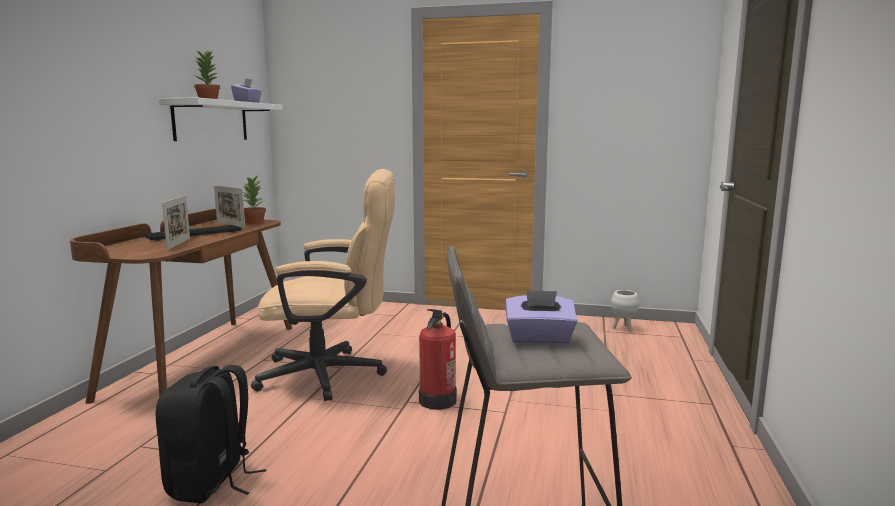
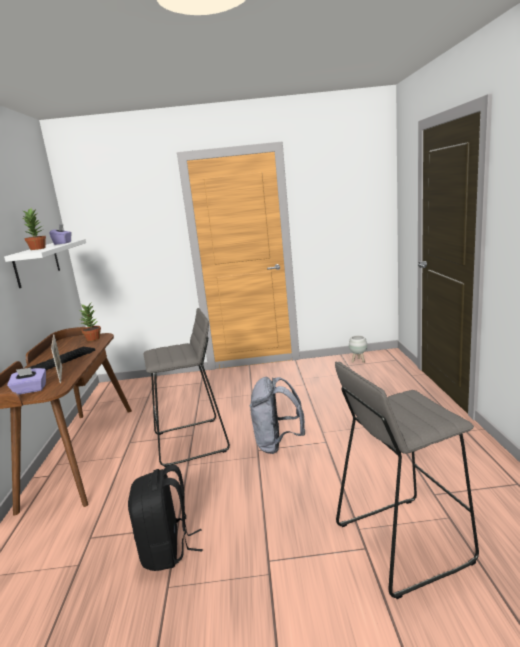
camera: 15 degrees left, 5 degrees up
(230, 224) = (76, 345): picture frame -> none
(333, 375) = (191, 442): beige office chair -> grey stool
(438, 400) = (277, 444): fire extinguisher -> grey backpack
(539, 339) = (406, 411): purple tissue box -> purple tissue box (30, 390)

